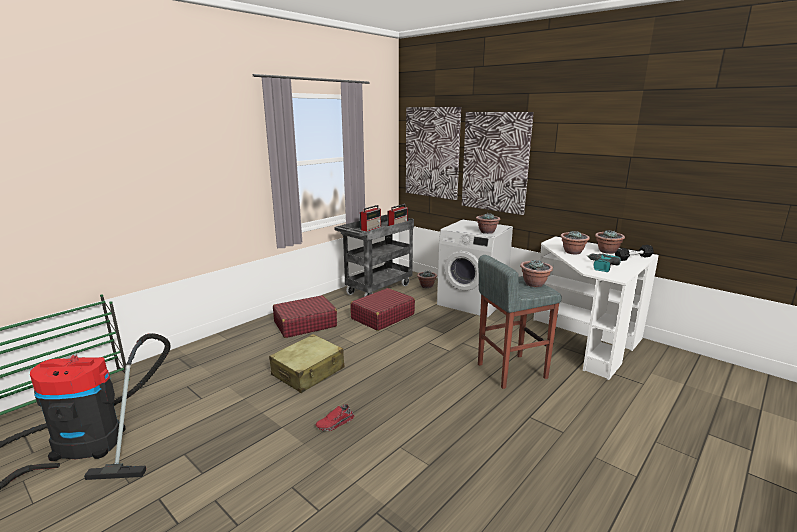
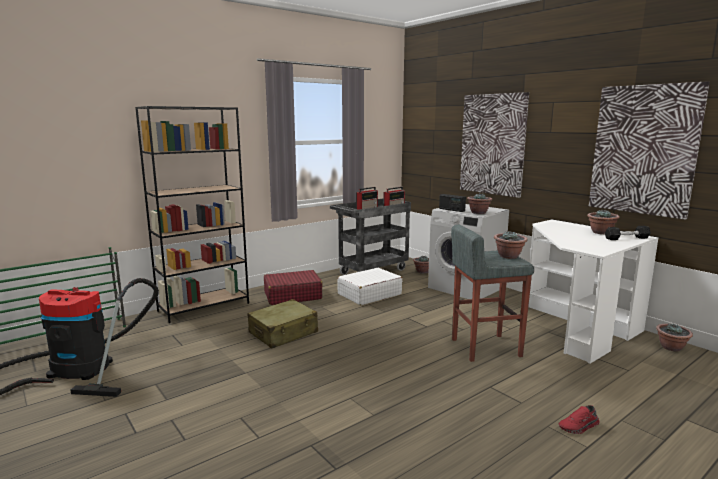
camera: 10 degrees right, 5 degrees down
(213, 346) = (204, 307): none -> beige bookcase
(335, 424) = (295, 375): red shoe -> red shoe (579, 427)
(382, 317) = (369, 294): red suitcase -> white suitcase
(432, 152) = (433, 137): picture -> picture (644, 150)
(459, 229) = (451, 210): none -> radio
(573, 252) = (562, 232): potted plant -> potted plant (671, 348)
(600, 266) = (584, 243): power drill -> none

